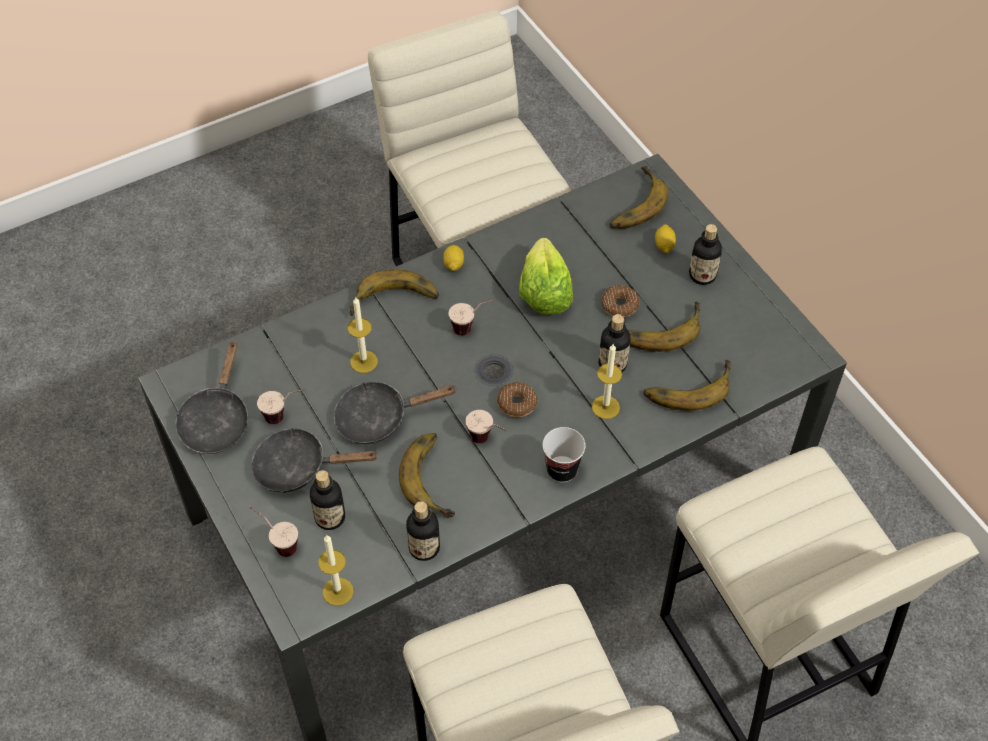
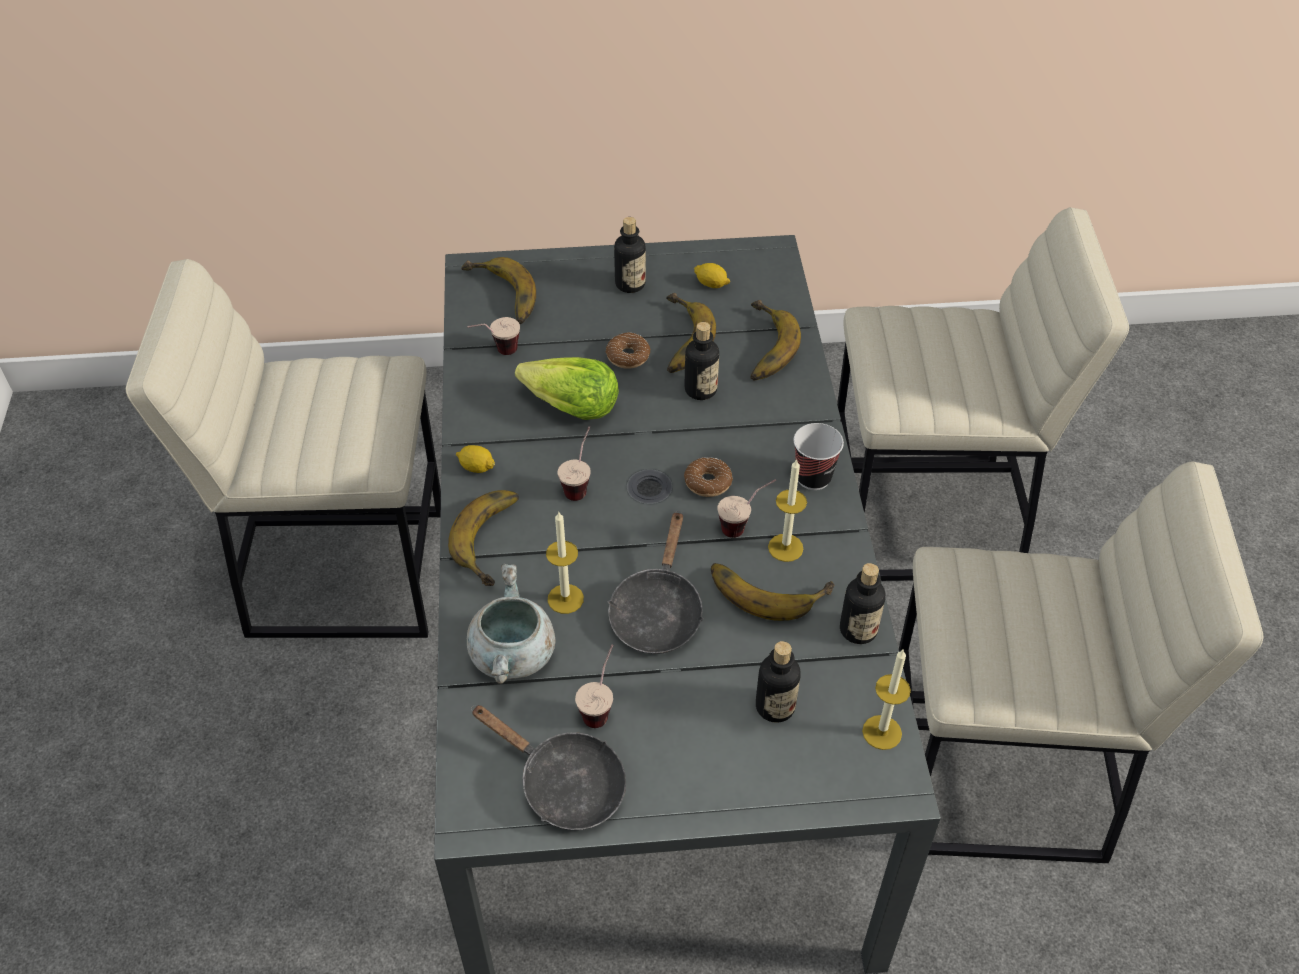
camera: 65 degrees left, 5 degrees down
(277, 543) = (786, 773): cup -> cup (496, 353)
(298, 467) = (686, 715): black frying pan -> none
(302, 353) = (514, 656): none -> grey cooking pot
(605, 407) = (752, 415): candle -> candle (785, 547)
(664, 245) = (572, 295): lemon -> lemon (711, 284)

